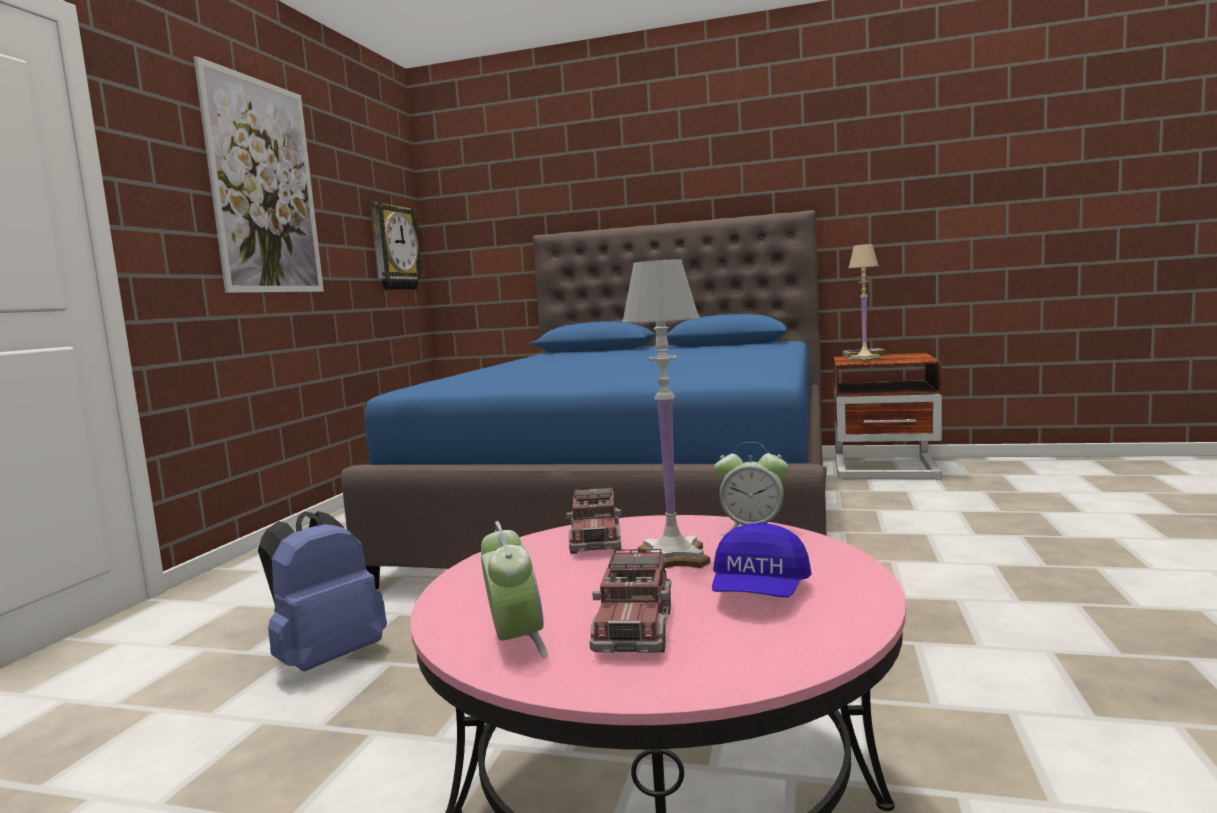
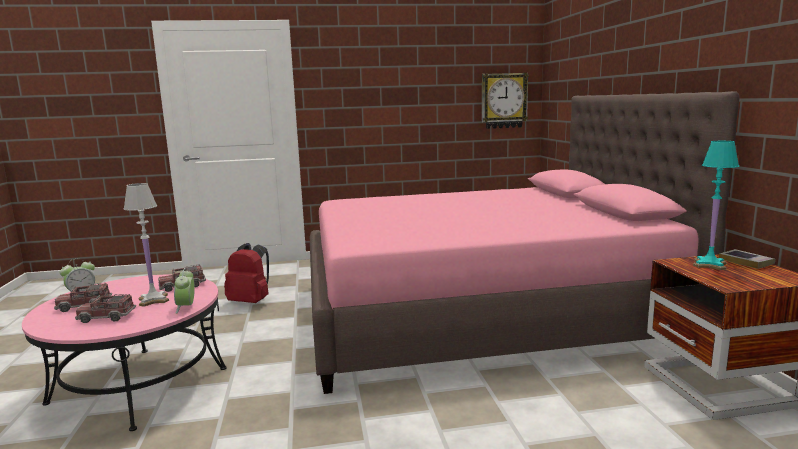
camera: 65 degrees right, 5 degrees up
(264, 187) = (389, 79): picture -> none
(327, 658) = (251, 301): blue backpack -> red backpack
(642, 510) = (480, 313): blue bed -> pink bed
(759, 592) = (107, 317): blue cap -> toy truck
(865, 359) = (709, 265): beige table lamp -> turquoise table lamp

